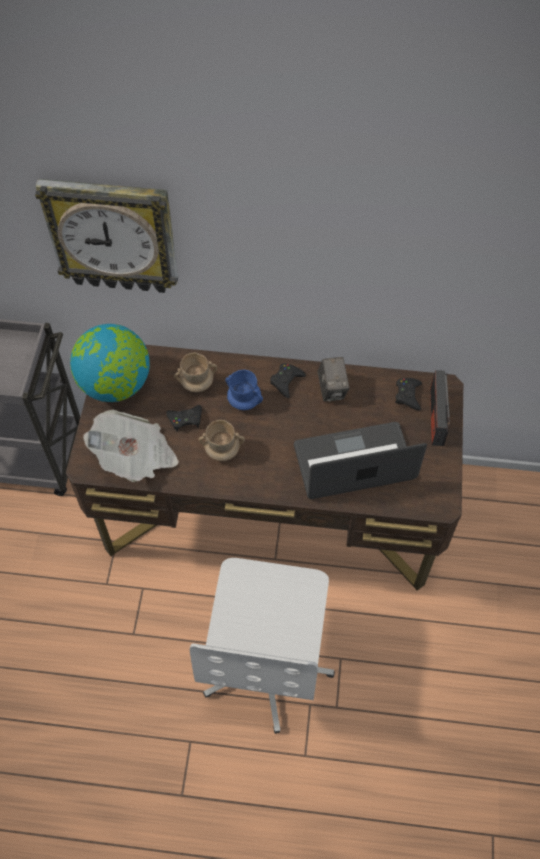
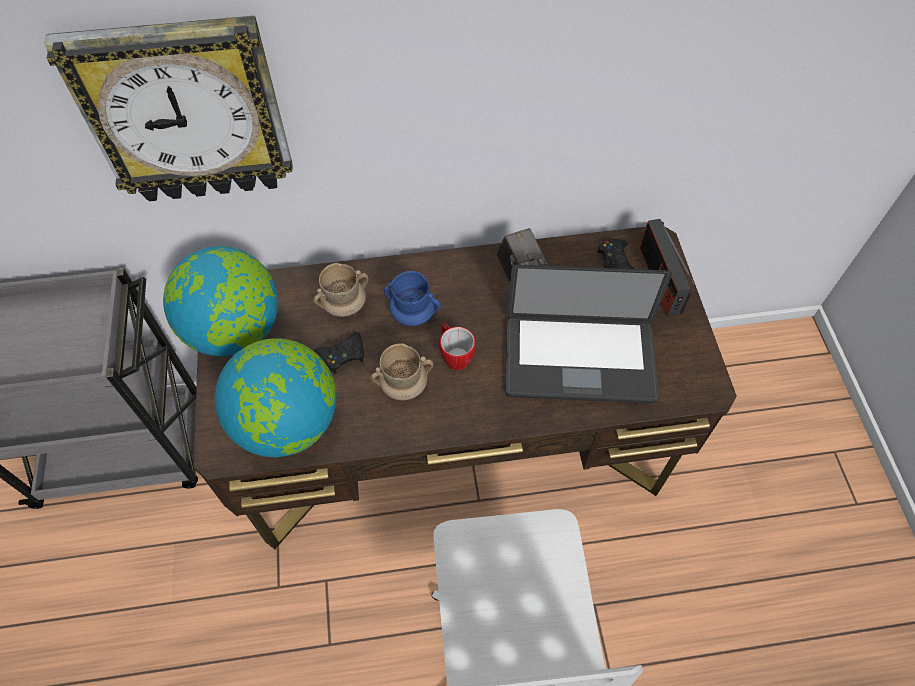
camera: 15 degrees left, 0 degrees up
(135, 457) = (288, 422): newspaper -> globe
(265, 437) = (454, 355): none -> mug
(286, 381) = (459, 277): black game controller -> none
(354, 462) = (579, 361): laptop -> laptop turned 150 degrees counterclockwise

